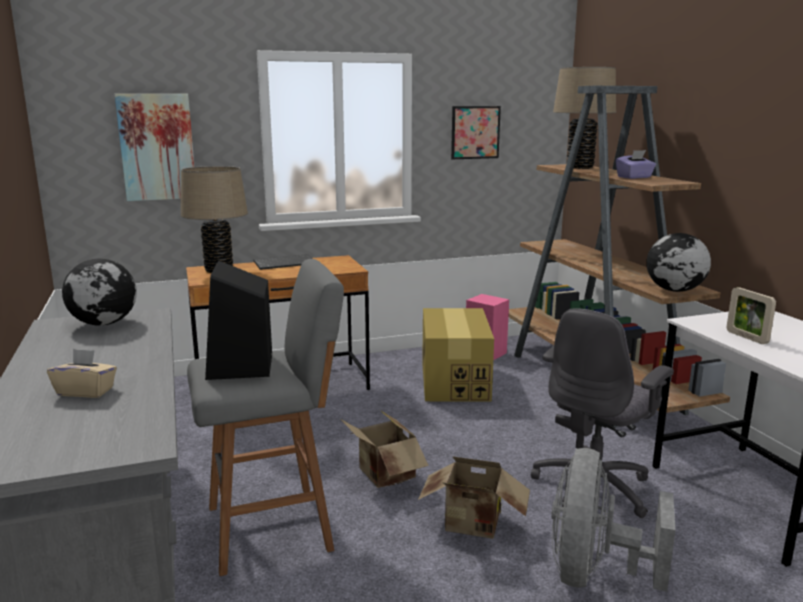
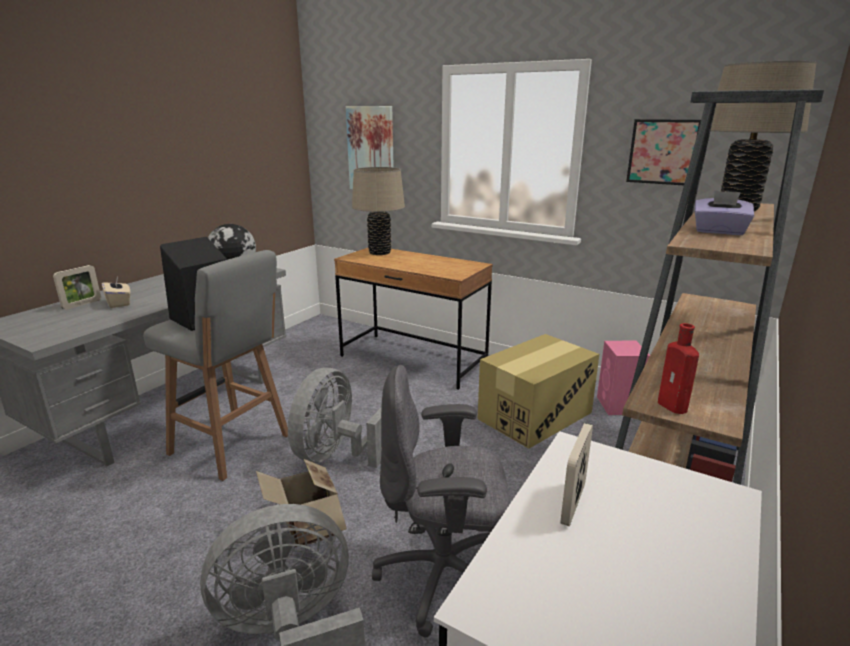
camera: 50 degrees right, 5 degrees up
(32, 412) = (82, 304): none -> picture frame
(285, 263) = (430, 258): keyboard -> none
(383, 476) = (337, 455): cardboard box -> grey fan
(674, 290) = (674, 407): globe -> red bottle

